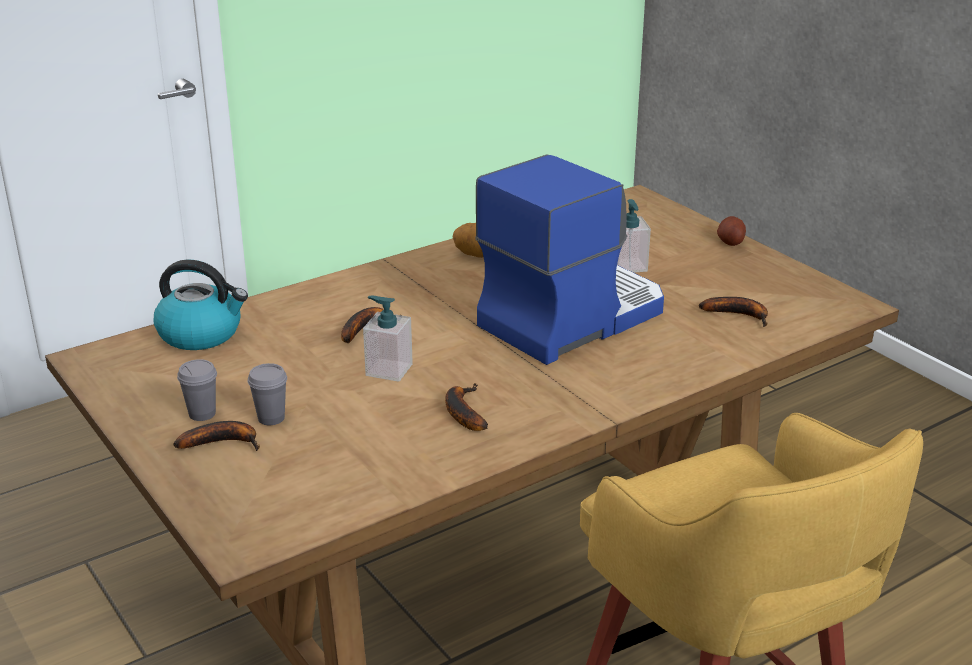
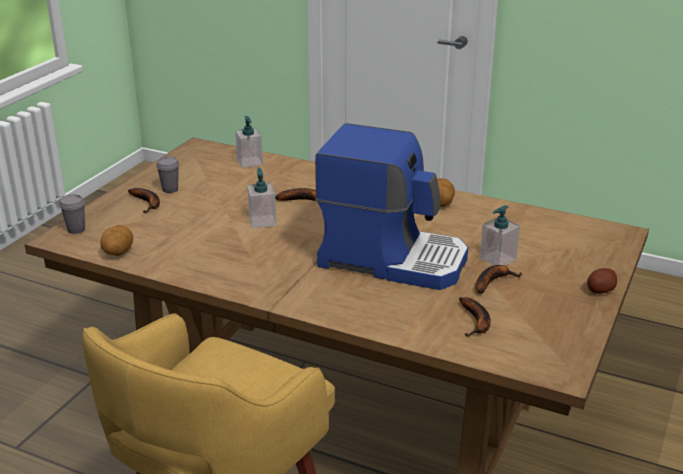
camera: 60 degrees right, 0 degrees up
(201, 334) = (249, 162): kettle -> soap dispenser
(271, 418) = (181, 207): grey cup -> grey cup (76, 229)
(352, 501) = (118, 253): none -> potato
(462, 412) = (235, 256): banana -> banana (492, 282)

